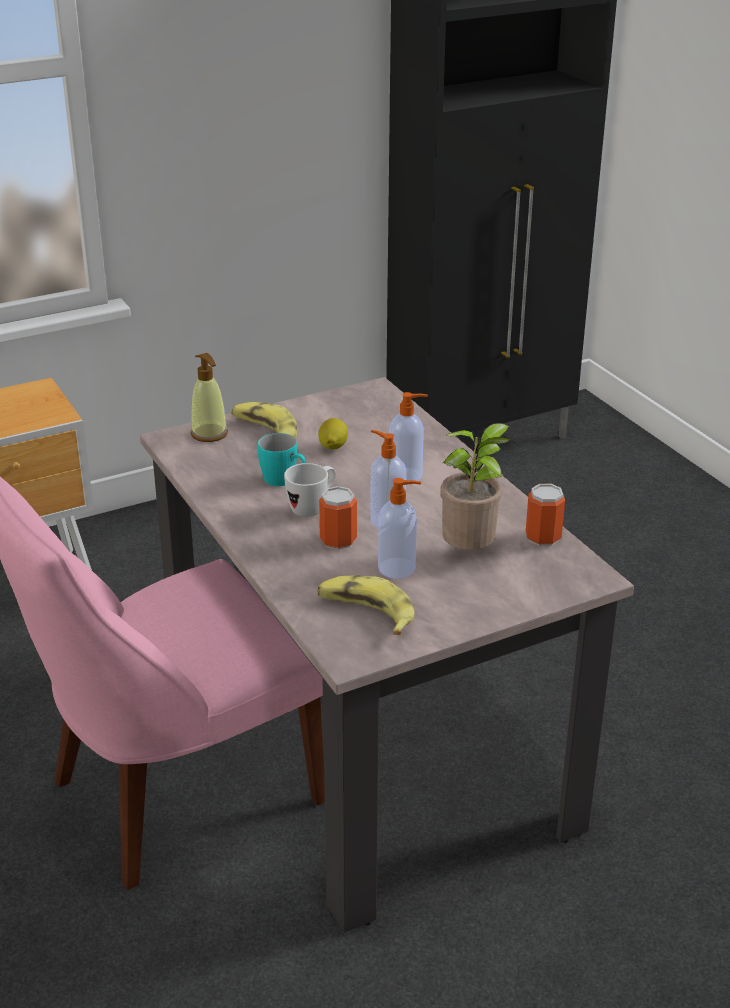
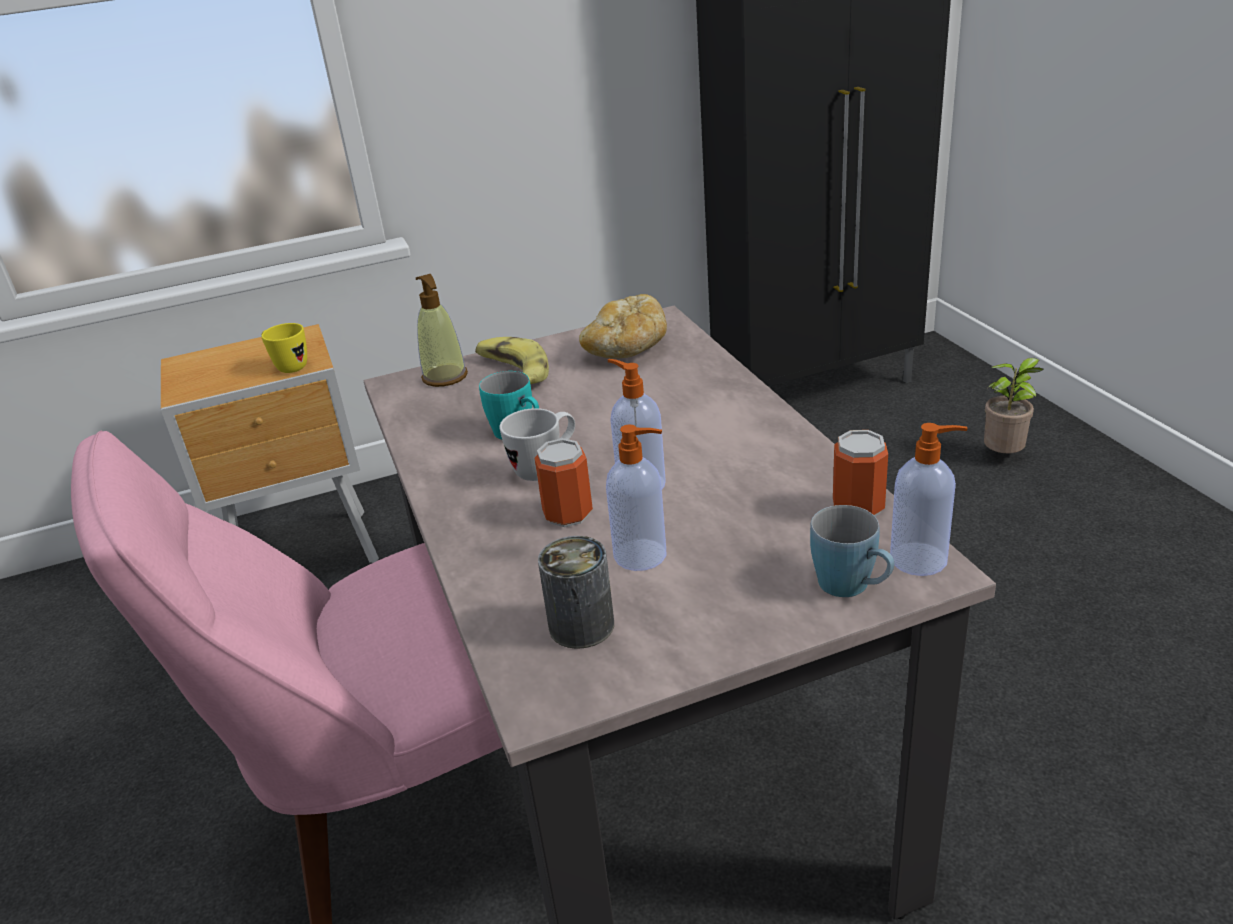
camera: 10 degrees right, 0 degrees up
(39, 418) = (288, 367): none -> yellow mug
(332, 447) = (591, 389): lemon -> none
(354, 415) = (627, 350): none -> bread
(366, 612) = (581, 625): banana -> can
(406, 476) = (678, 424): soap dispenser -> soap dispenser (921, 559)
(471, 553) = (751, 532): potted plant -> potted plant (1005, 457)
(543, 588) = (853, 587): none -> blue mug

